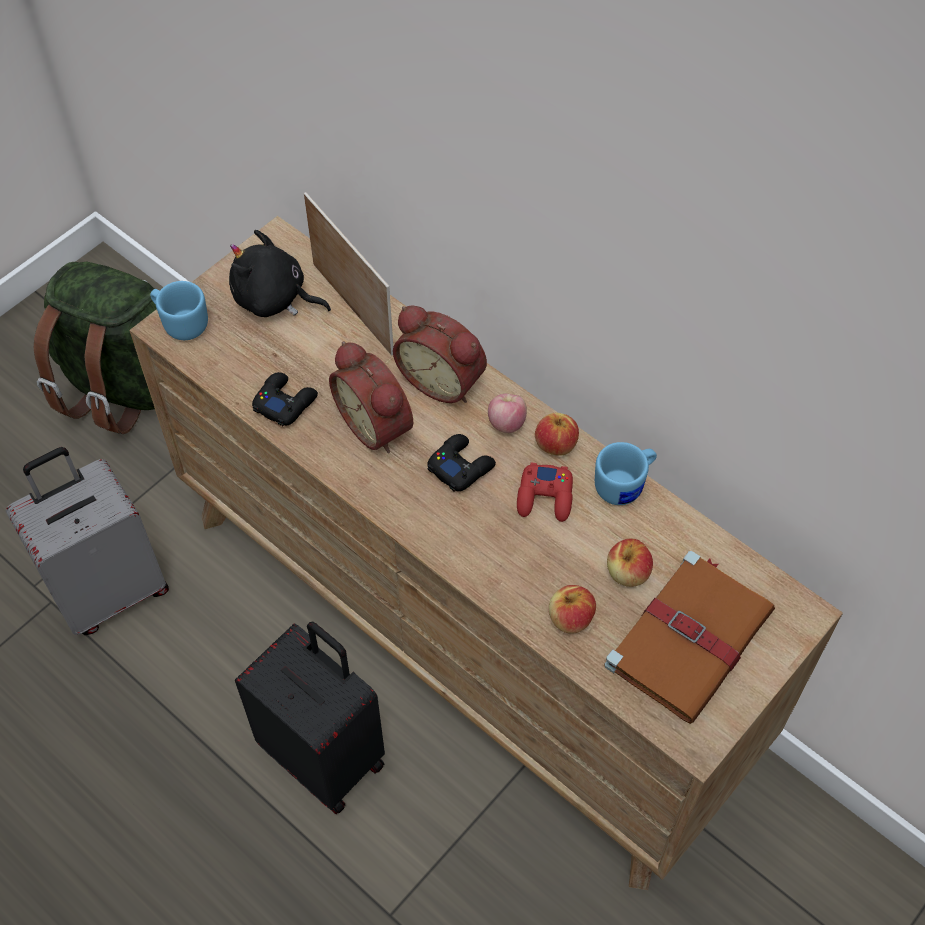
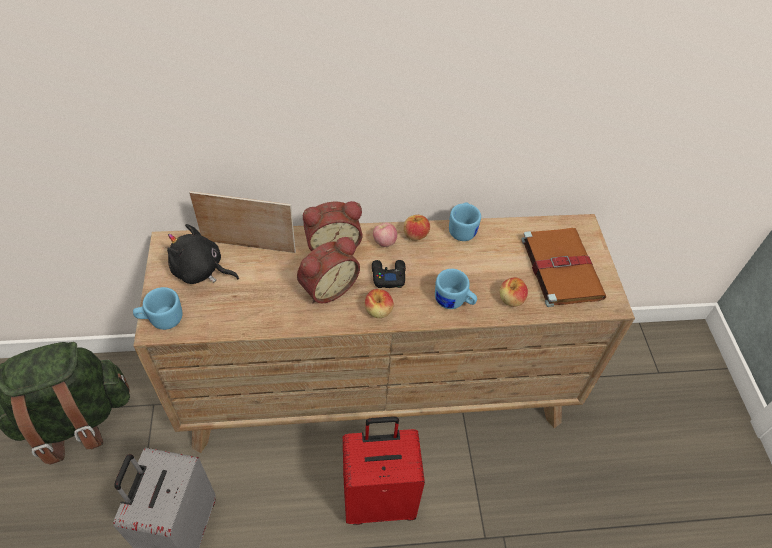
camera: 50 degrees left, 5 degrees down
(274, 299) = (201, 271): black plush toy -> black plush toy turned 45 degrees clockwise
(285, 402) = (268, 314): black game controller -> none
(325, 755) = (379, 499): black suitcase -> red suitcase
(378, 423) = (327, 287): alarm clock -> alarm clock turned 45 degrees counterclockwise
(497, 561) = (453, 302): none -> blue mug
(545, 497) = (439, 259): red game controller -> none
(628, 573) = (508, 262): apple -> apple (378, 311)

